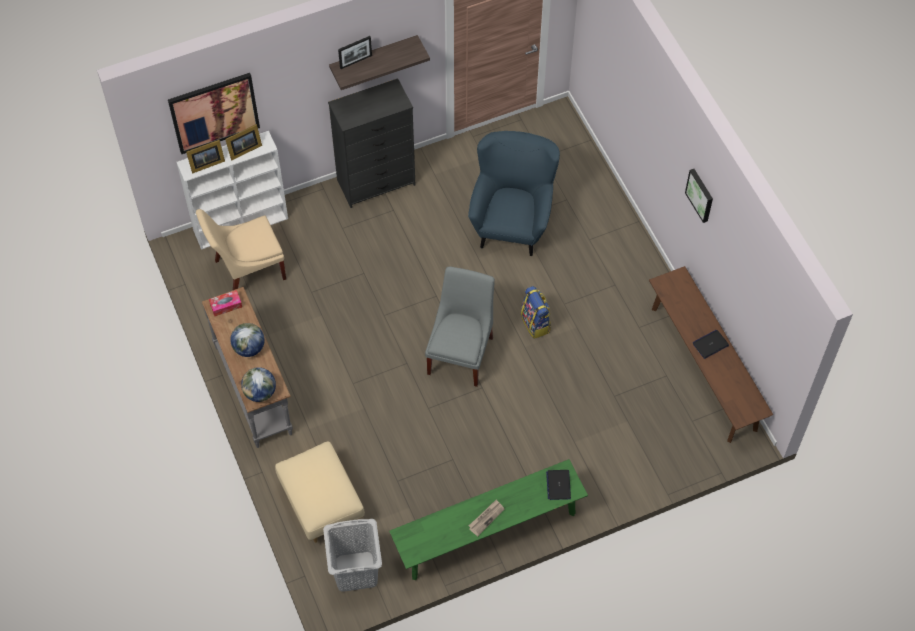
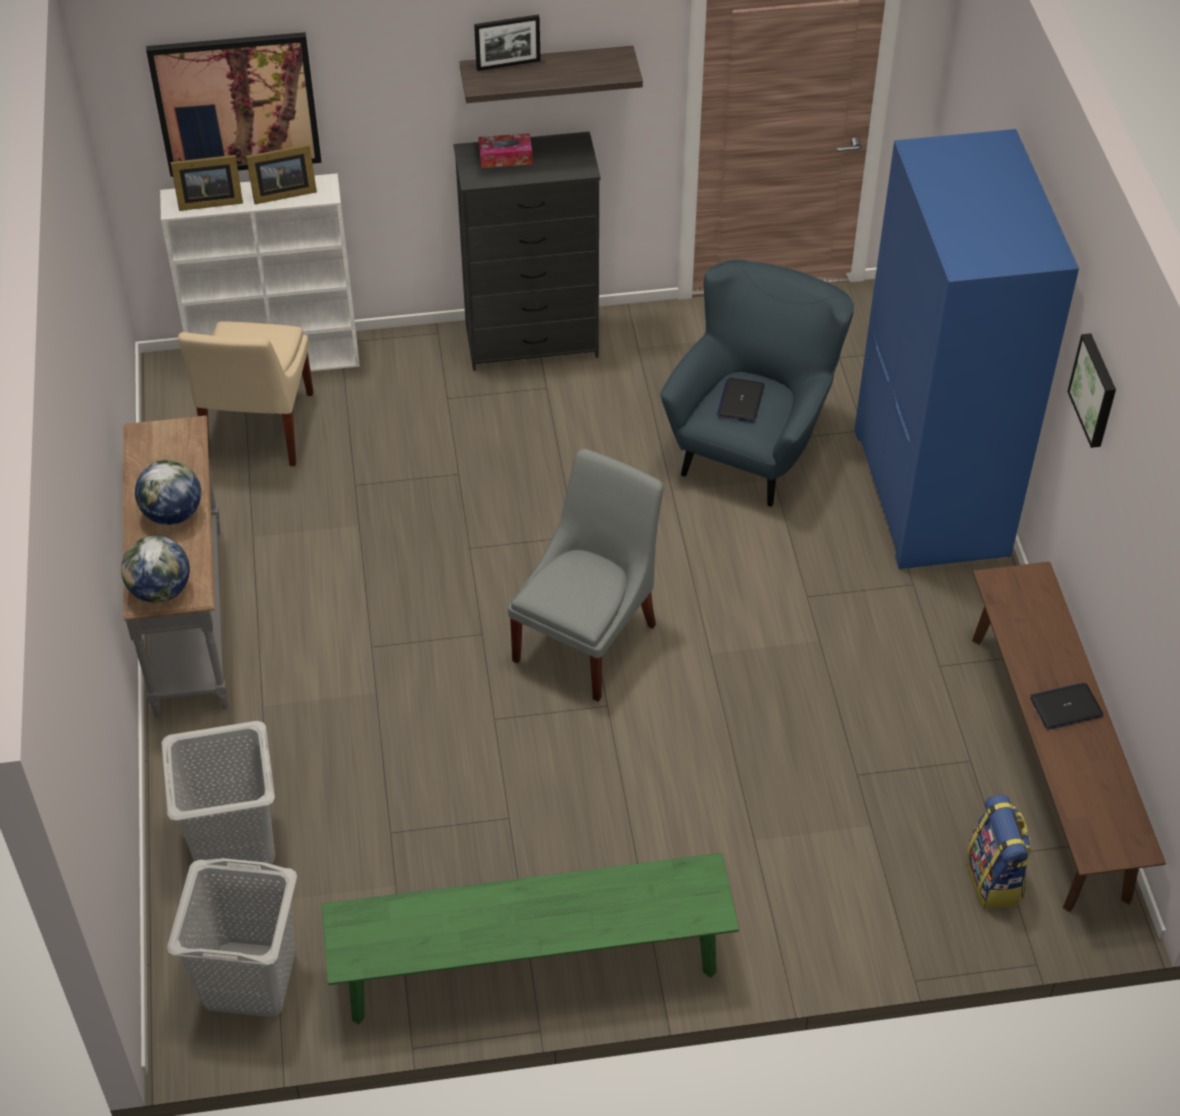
camera: 15 degrees right, 10 degrees down
(226, 305) = (162, 438): tissue box -> tissue box (505, 157)
(246, 270) = (256, 430): beige chair -> beige chair turned 75 degrees counterclockwise
(322, 504) = (235, 841): beige ottoman -> grey laundry basket
(486, 518) = (520, 925): newspaper -> none
(536, 323) = (743, 618): backpack -> backpack (994, 879)
(558, 485) = (685, 896): laptop -> laptop (740, 401)
(611, 229) = (932, 493): none -> blue wardrobe

